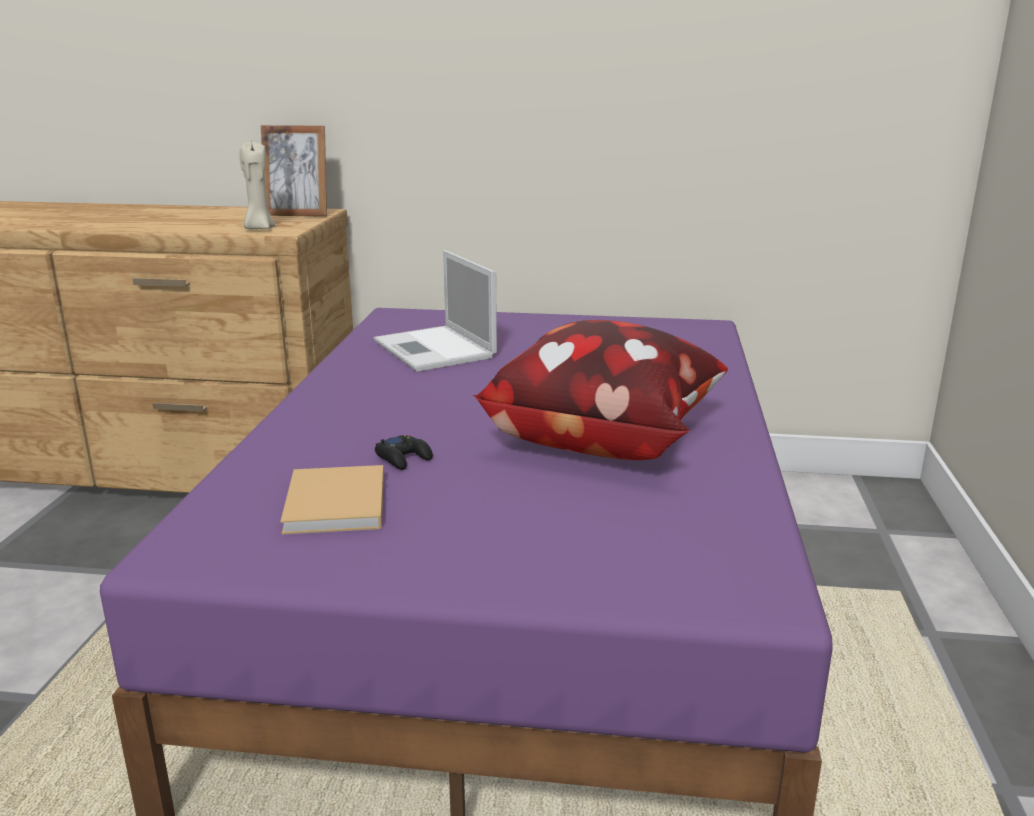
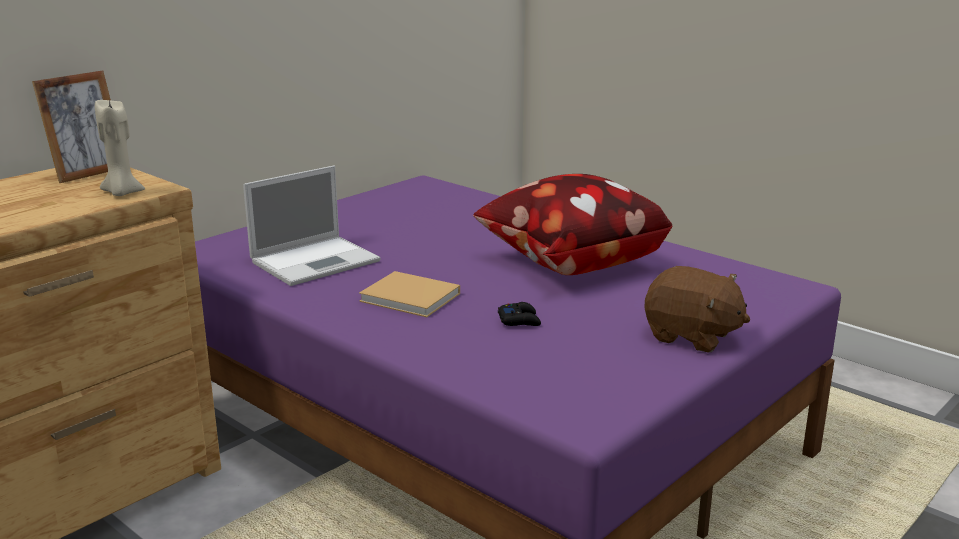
camera: 55 degrees left, 0 degrees up
(335, 505) = (570, 357): beige book -> beige book (412, 298)
(435, 350) = (317, 261): laptop -> laptop turned 45 degrees counterclockwise
(474, 559) = (691, 336): none -> brown plush toy

